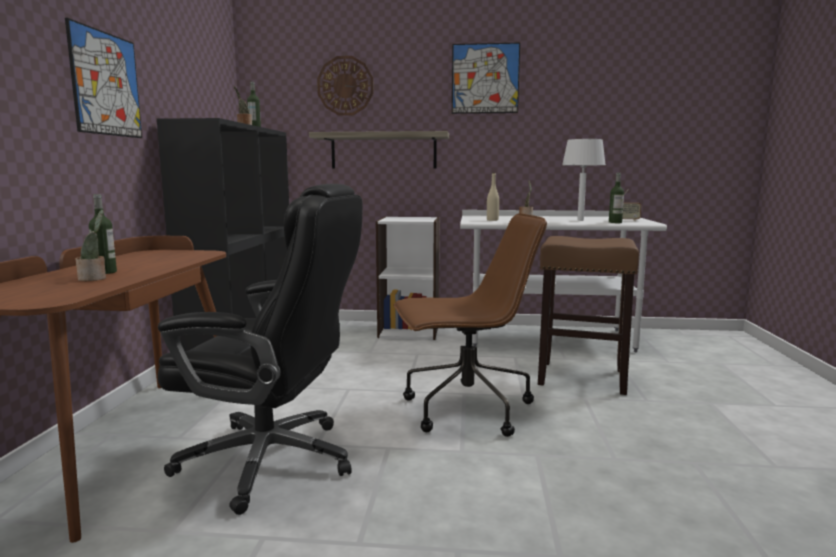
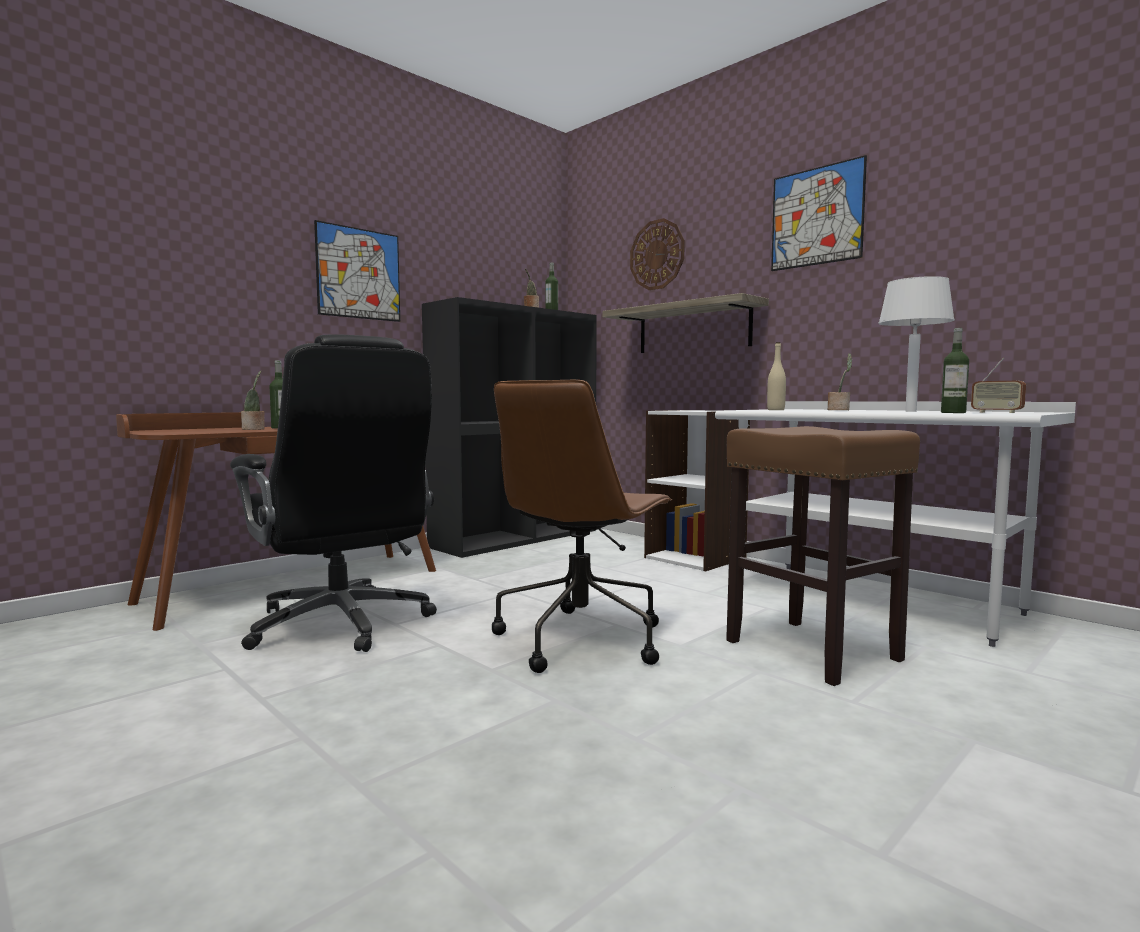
camera: 40 degrees right, 5 degrees down
(465, 410) = (581, 638): brown office chair -> brown office chair turned 90 degrees clockwise

